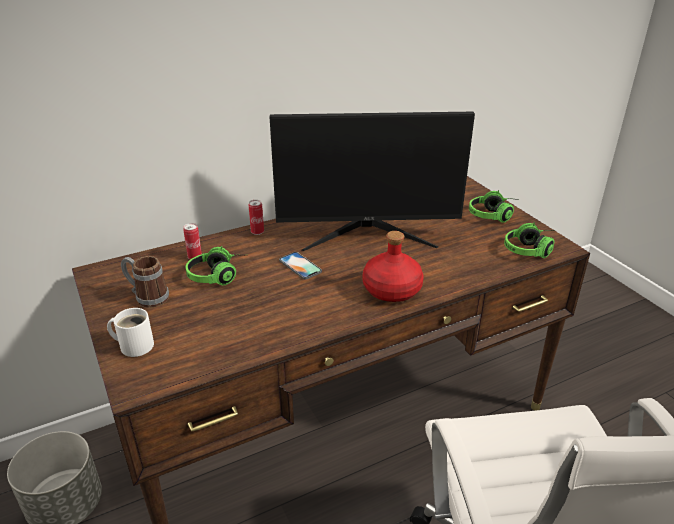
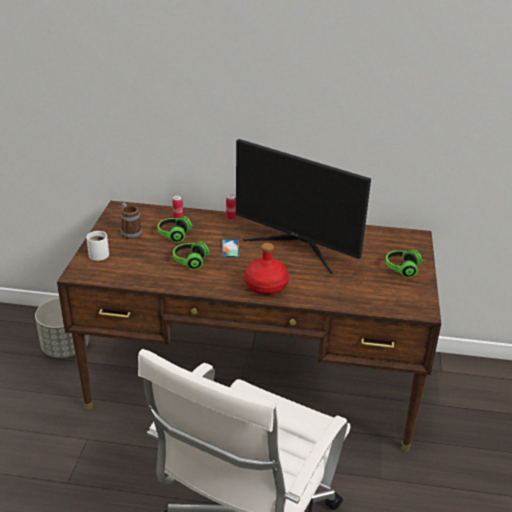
camera: 35 degrees right, 0 degrees up
(531, 250) = (398, 303): headphones -> headphones (195, 262)

